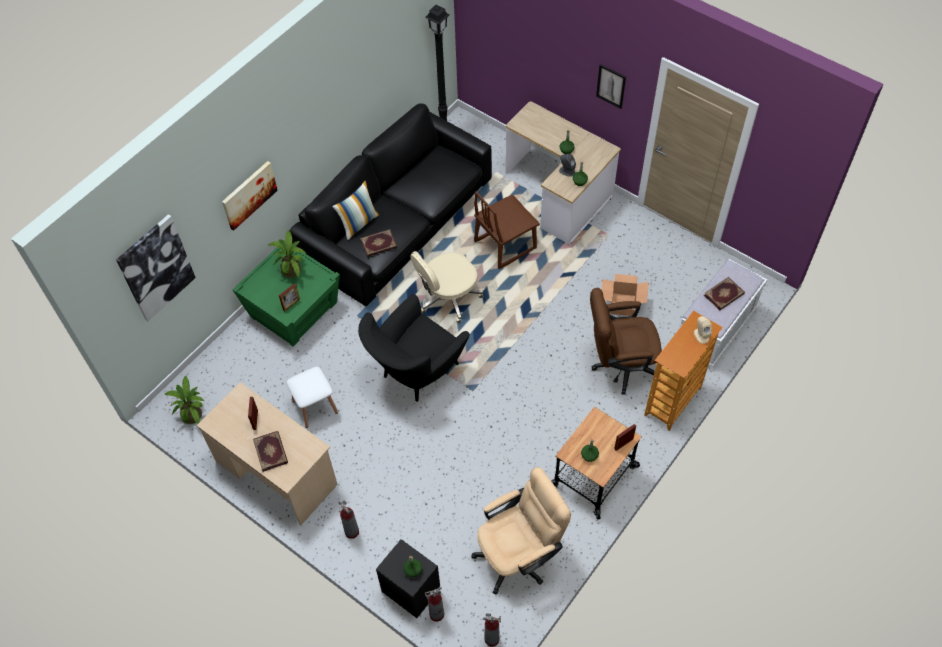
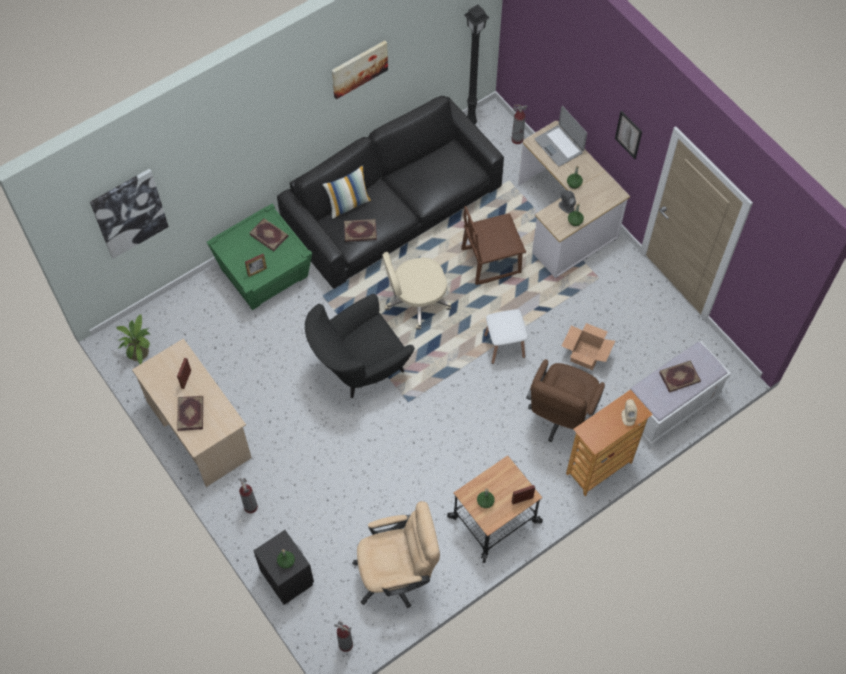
camera: 15 degrees right, 5 degrees up
(249, 195) = (238, 159): picture -> picture (359, 68)
(292, 268) = (269, 235): potted plant -> book
(315, 407) = (254, 376): white stool -> white stool (504, 346)
(437, 614) = (303, 606): fire extinguisher -> fire extinguisher (517, 139)
(541, 121) = (559, 146): none -> laptop
(620, 366) = (560, 417): brown office chair -> brown office chair turned 75 degrees counterclockwise

